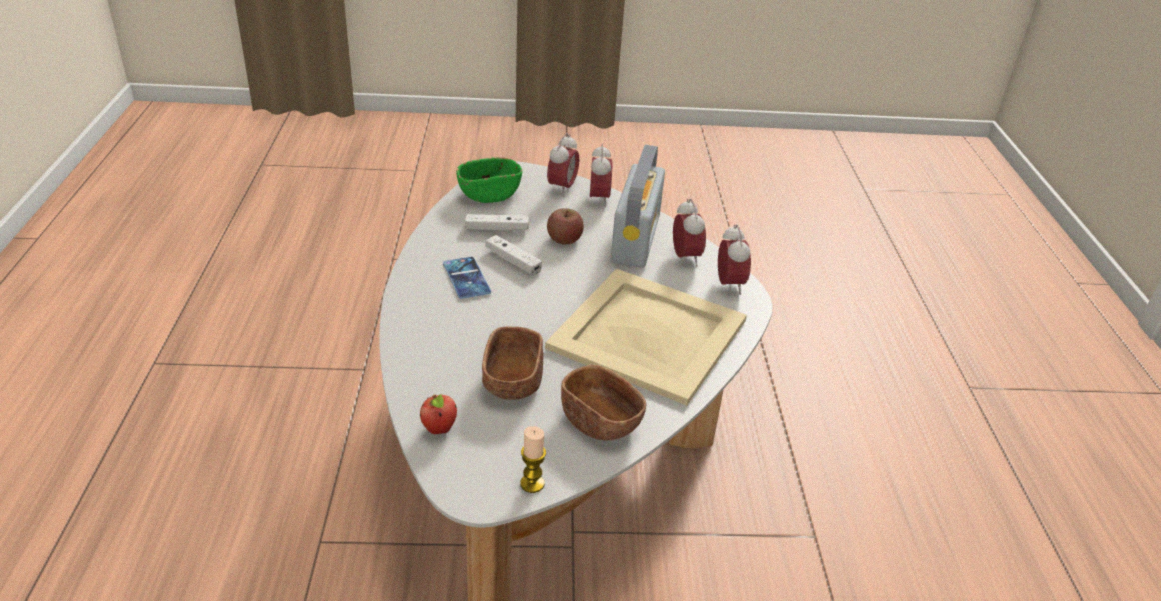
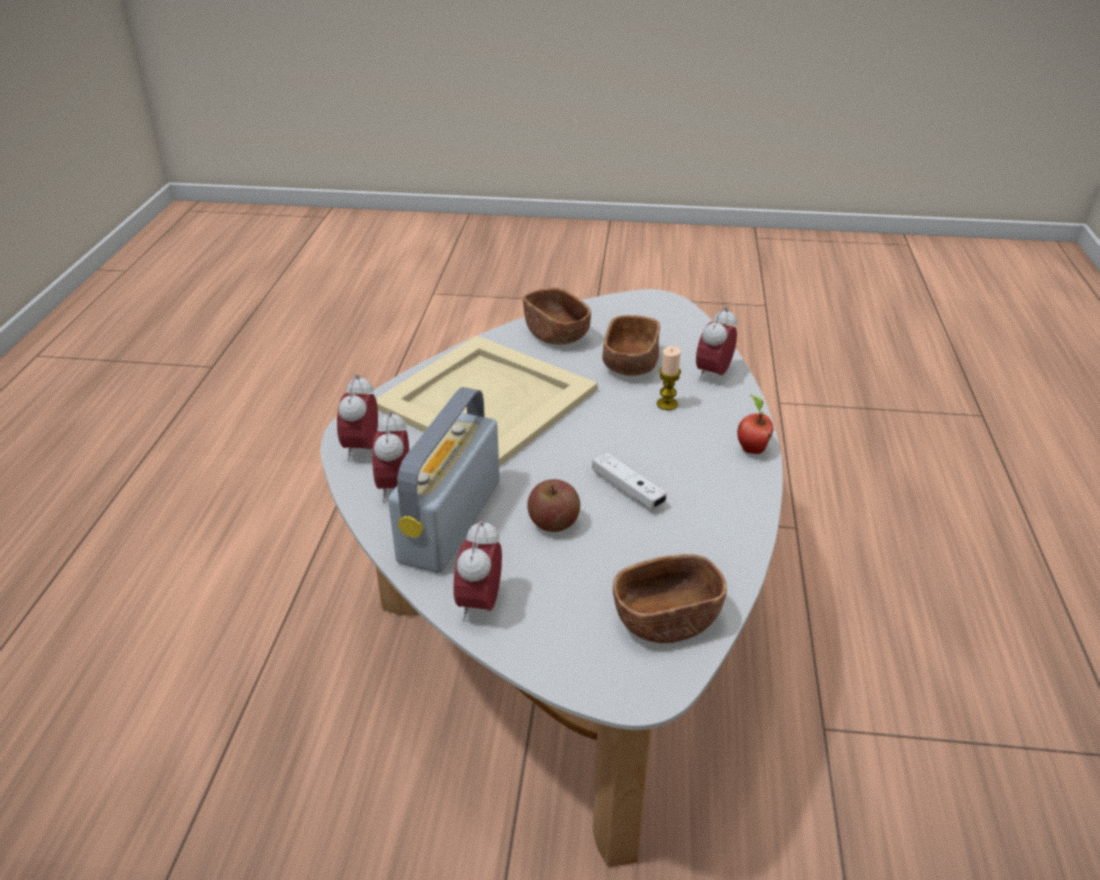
camera: 170 degrees left, 0 degrees up
(440, 430) = (690, 334): apple -> apple (751, 449)
(466, 278) = (686, 468): phone -> none
(489, 195) = (666, 619): green bowl -> brown bowl
(497, 229) = (651, 544): white game controller -> none
(532, 483) = (616, 303): candle -> candle (667, 404)
(562, 188) = (538, 634): alarm clock -> alarm clock (713, 374)

